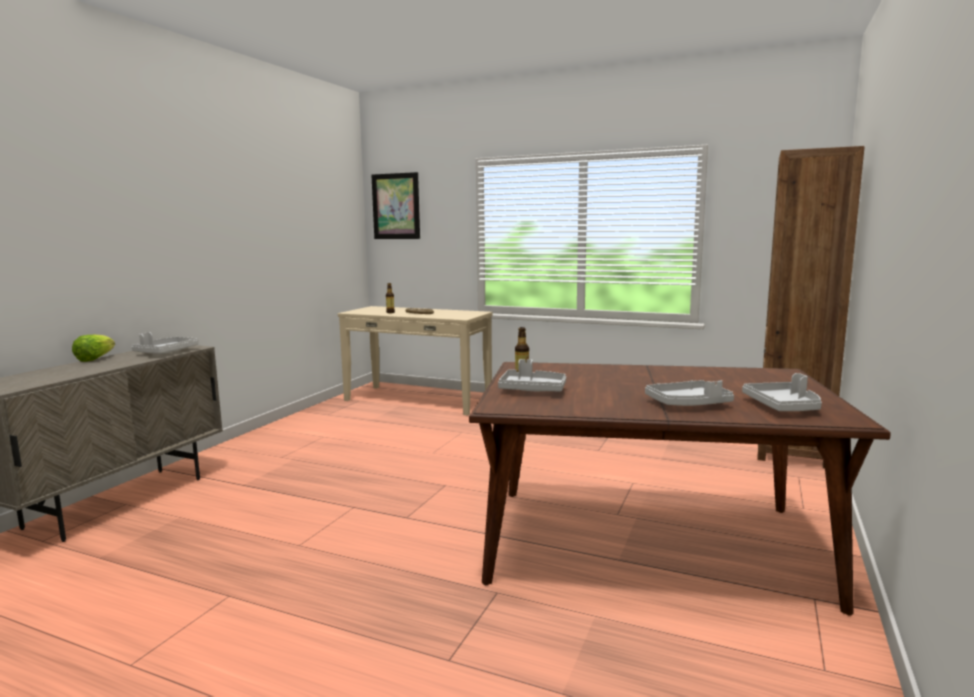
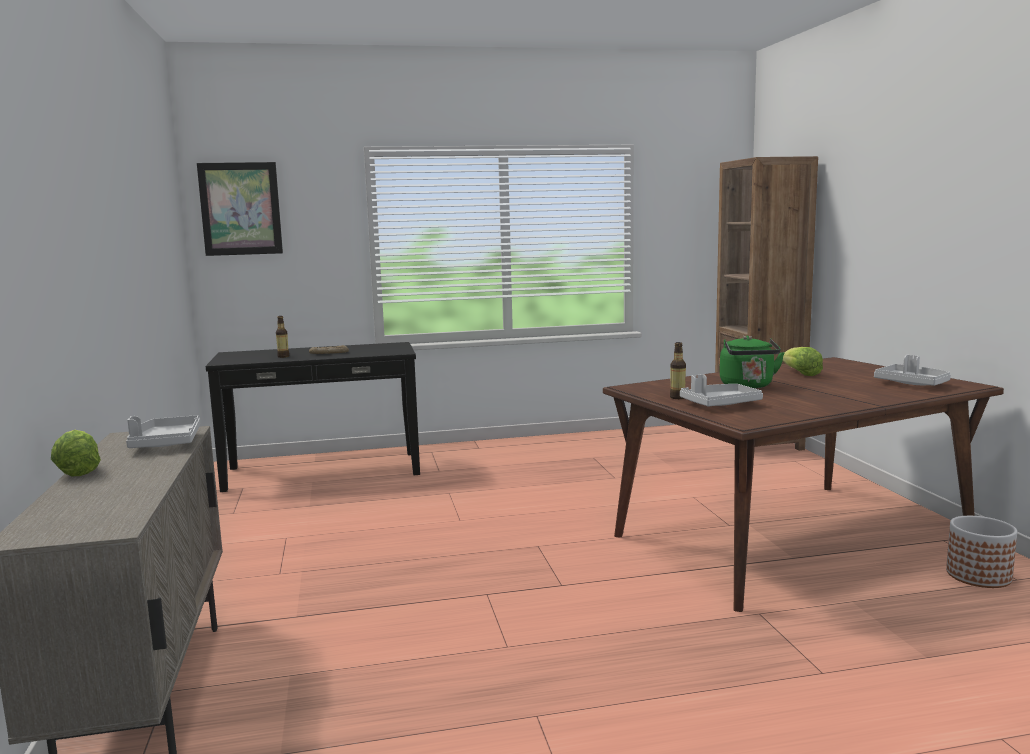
camera: 35 degrees left, 0 degrees up
(418, 400) = (323, 471): beige console table -> black console table
(610, 380) = (748, 386): none -> green kettle
(688, 404) = (856, 393): grey tray -> none
(701, 378) = (801, 374): none -> lettuce
(781, 647) = (978, 576): none -> planter

